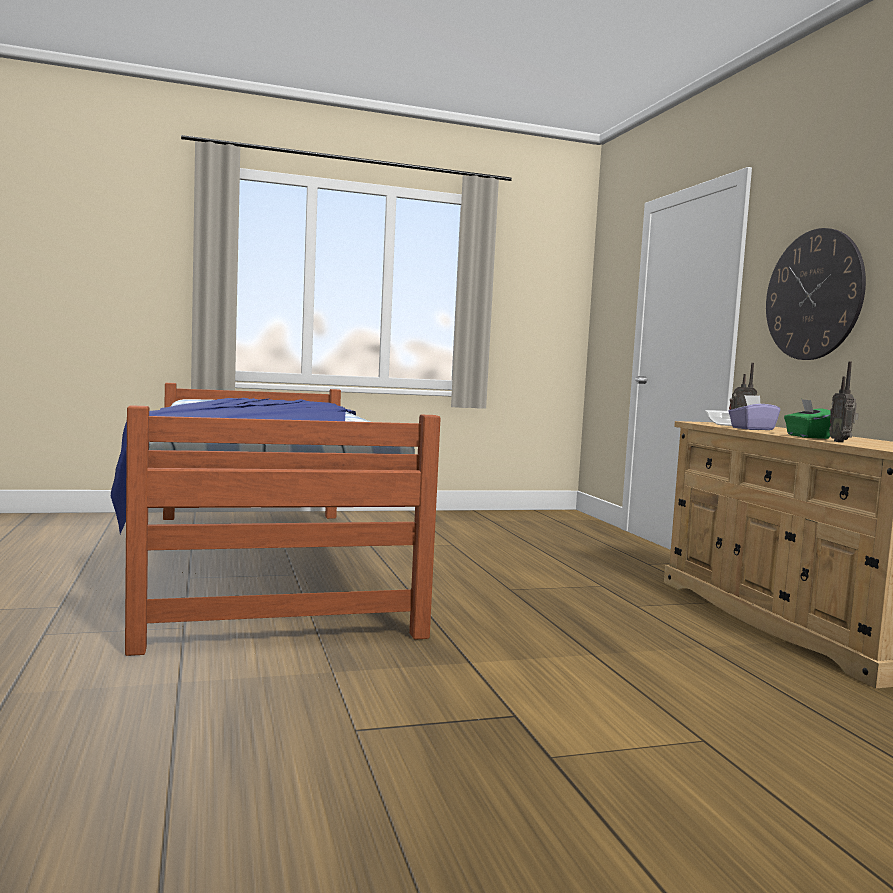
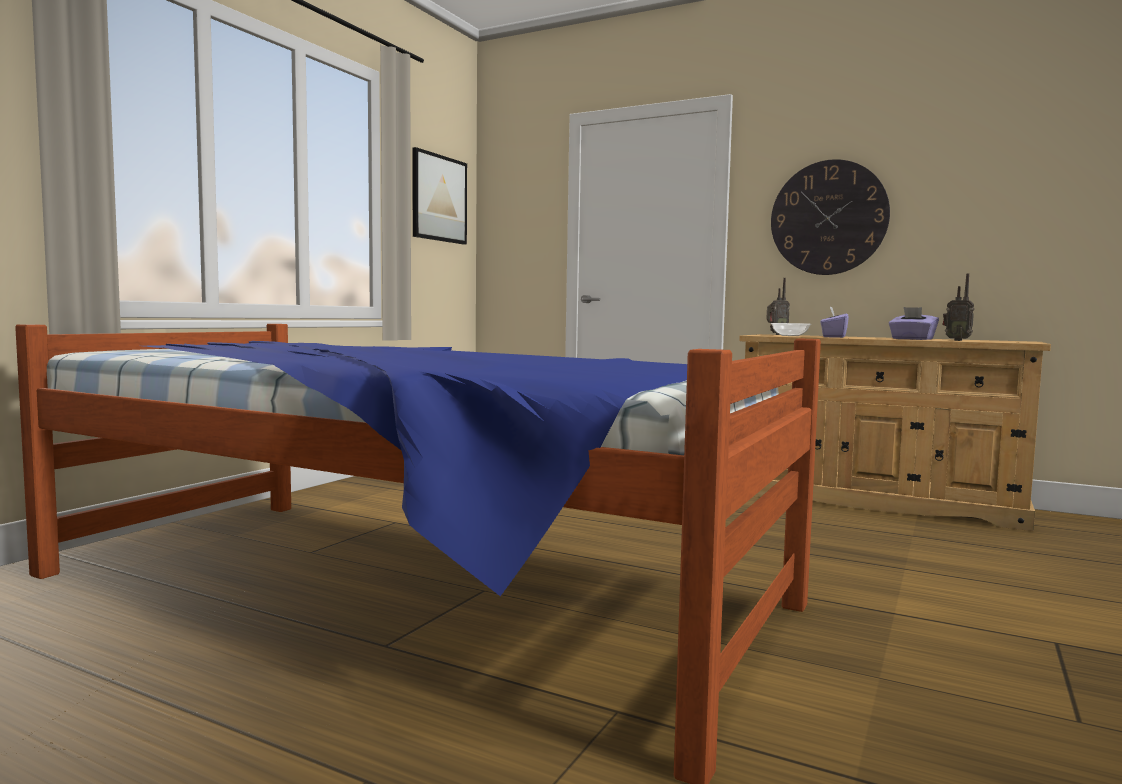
camera: 45 degrees left, 0 degrees up
(538, 290) = (439, 198): none -> picture
(807, 437) = (912, 339): green tissue box -> purple tissue box

